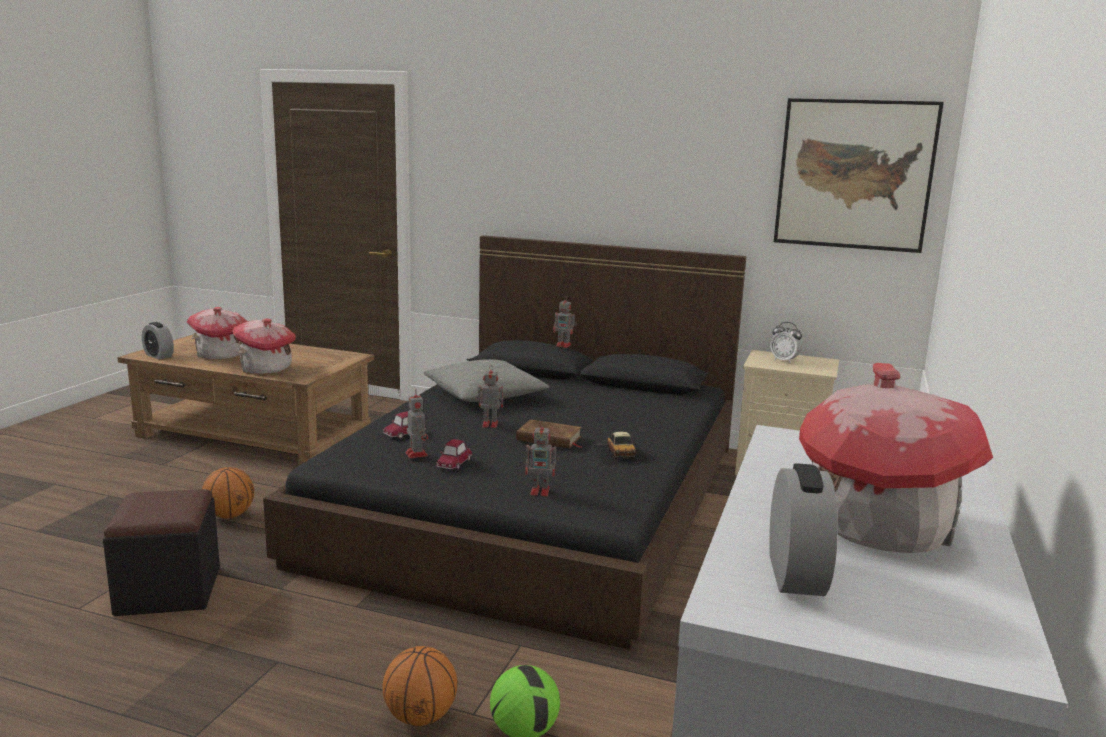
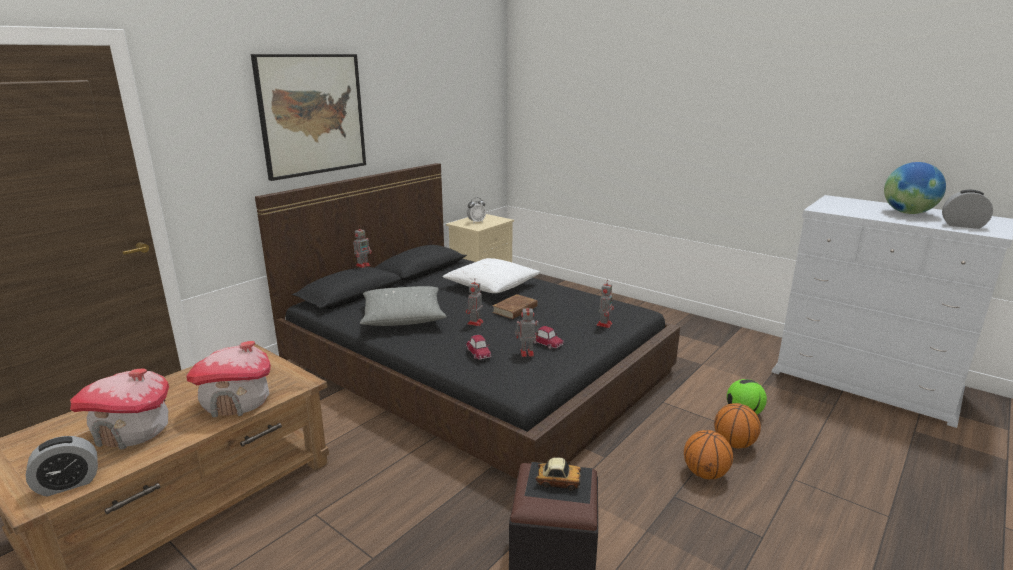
camera: 70 degrees left, 5 degrees up
(229, 515) = (408, 520): basketball -> basketball (705, 473)
(622, 454) = (551, 295): toy car -> toy car (559, 481)
(623, 420) = (491, 286): none -> white pillow
(854, 175) = (473, 100): picture -> picture (312, 115)
(879, 523) = (907, 213): toy house -> globe

